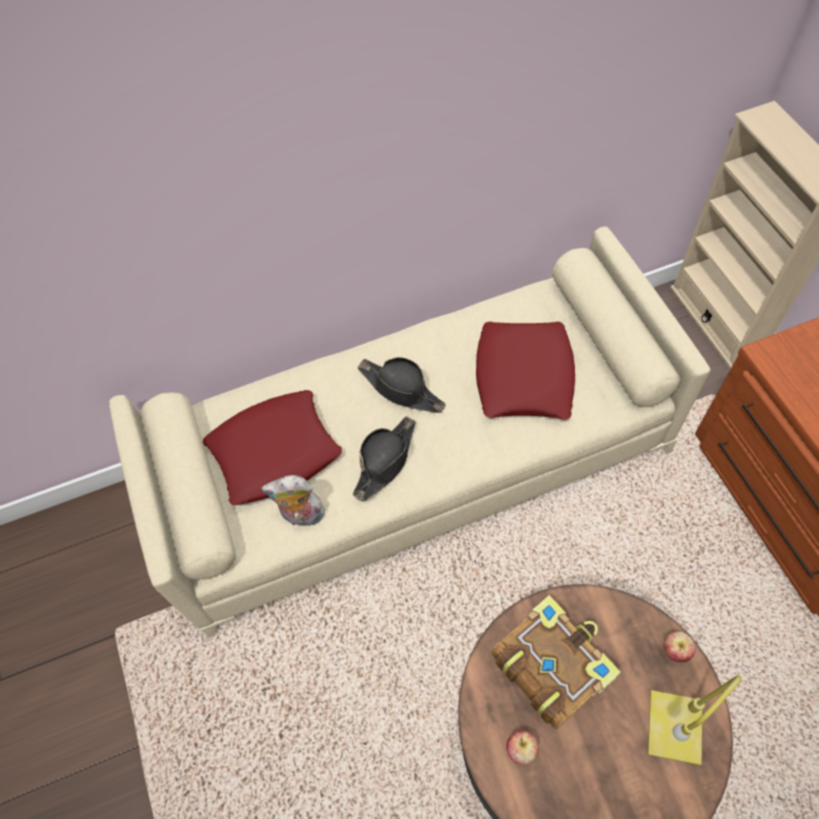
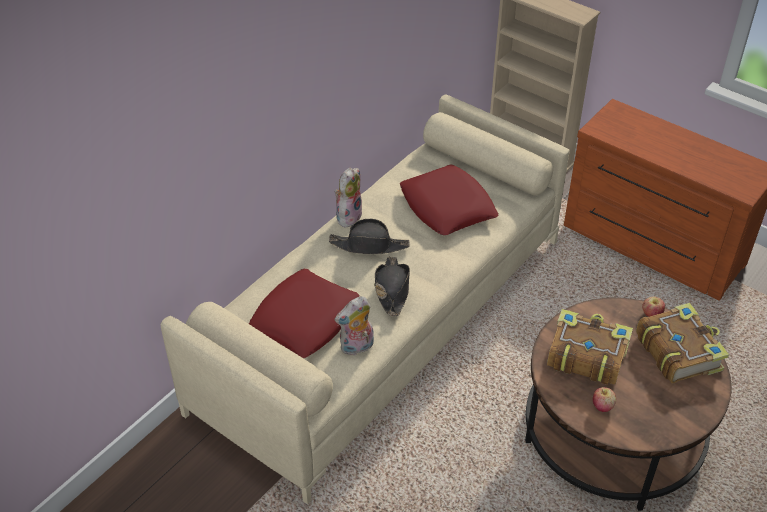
camera: 35 degrees left, 15 degrees down
(407, 339) = (348, 216): none -> plush toy
(674, 725) = (678, 351): yellow table lamp -> book

